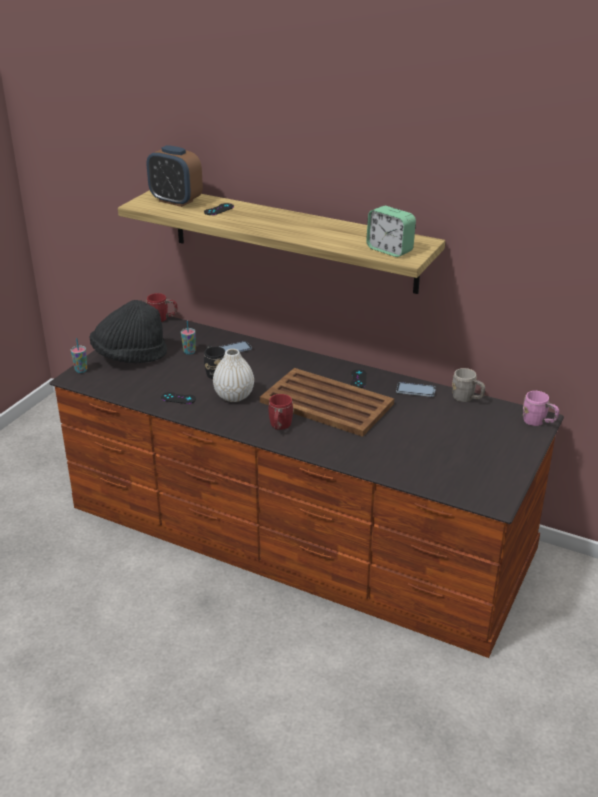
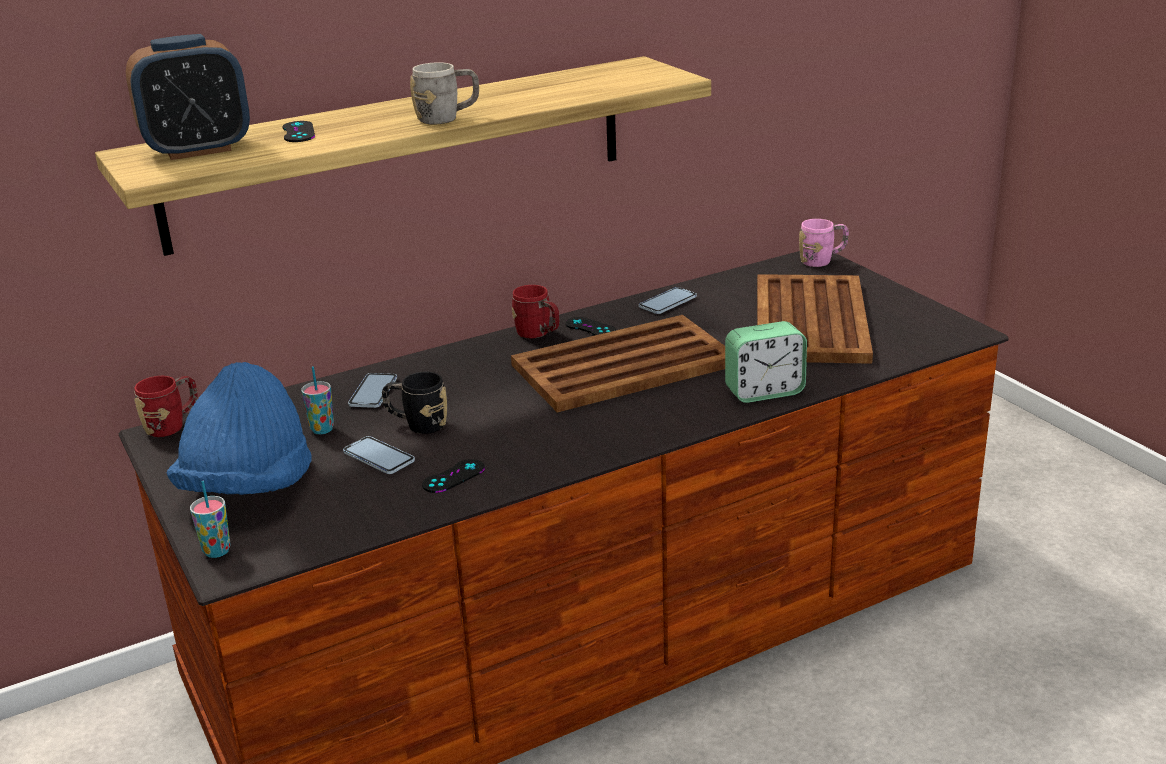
camera: 55 degrees left, 5 degrees down
(130, 356) = (248, 488): black hat -> blue hat
(178, 374) = (379, 457): none -> phone
(234, 396) = (512, 427): white vase -> none
(279, 427) = (644, 415): red mug -> red mug (538, 334)
(389, 250) = (633, 80): alarm clock -> alarm clock (764, 392)
(444, 443) = (810, 321): none -> brown tray
(467, 399) = (725, 280): grey mug -> grey mug (447, 118)

